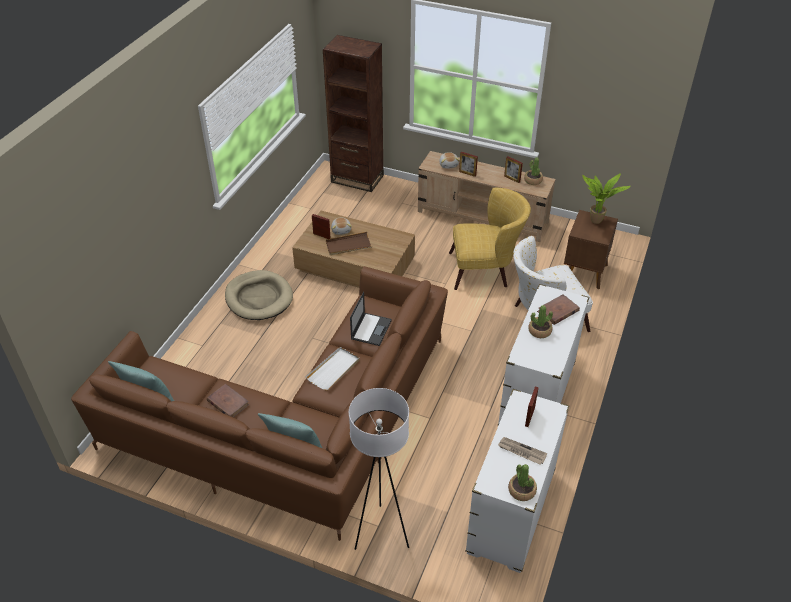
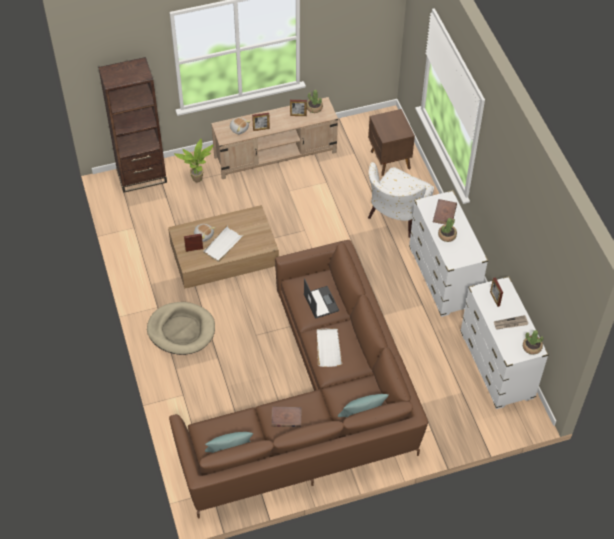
camera: 40 degrees left, 10 degrees up
(348, 245) = (223, 245): brown tray -> white tray
(381, 533) = (437, 433): white floor lamp -> none
(485, 270) = (321, 201): yellow armchair -> none
(596, 222) = (390, 120): potted plant -> potted plant (198, 180)

